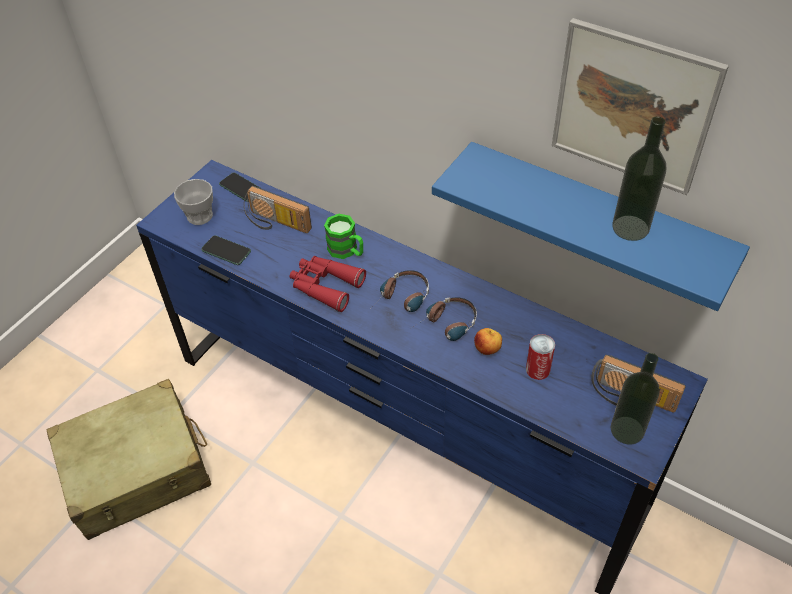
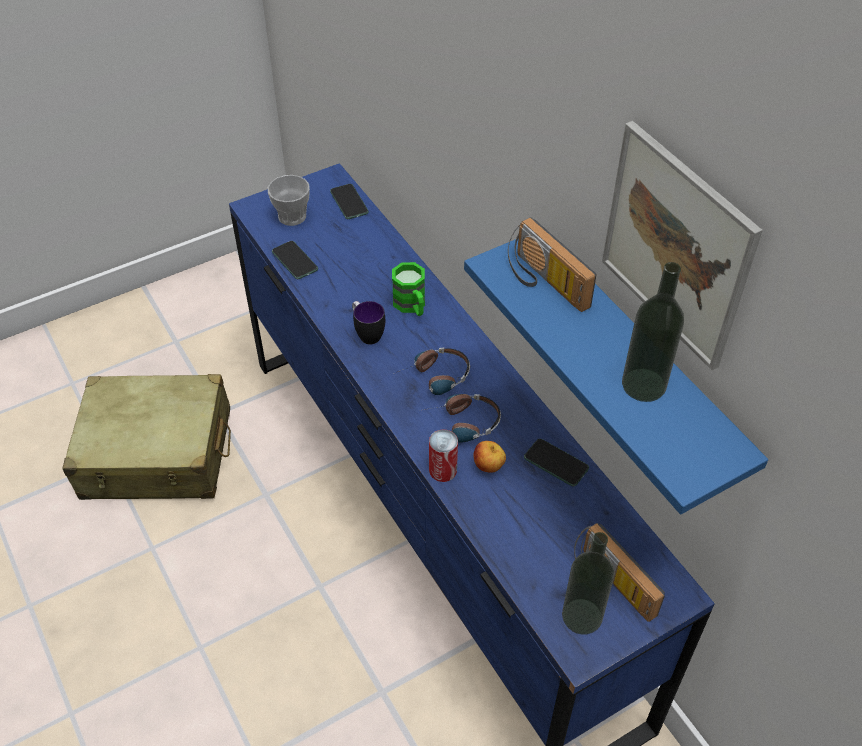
camera: 25 degrees right, 0 degrees up
(275, 223) = (359, 251): radio -> radio (543, 282)
(325, 286) = (367, 333): red binoculars -> mug
(534, 326) = (556, 463): none -> phone
(538, 369) = (528, 510): can -> can (443, 470)

